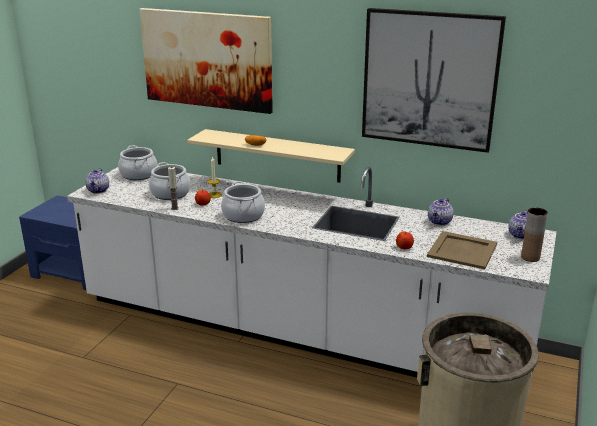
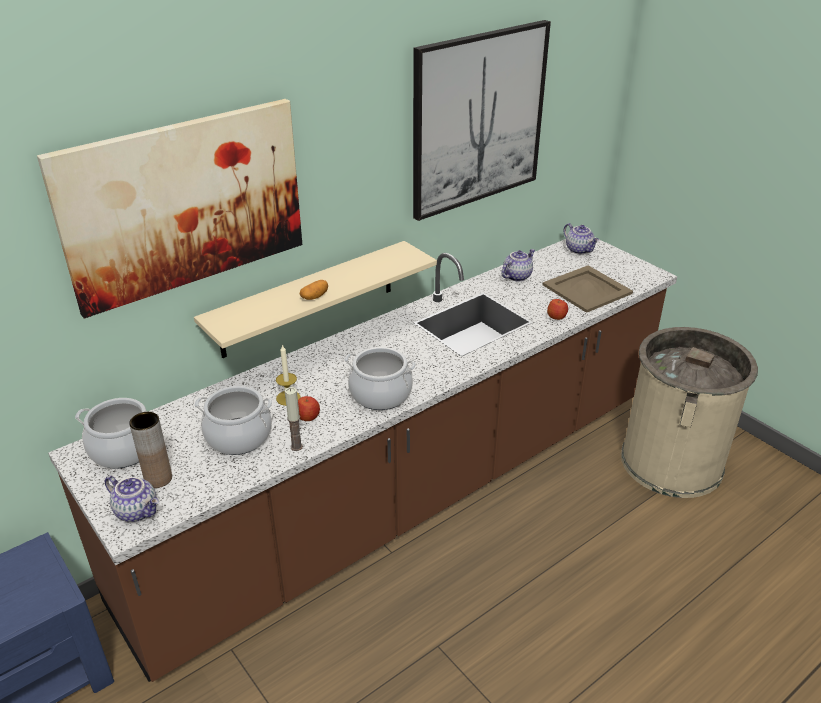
camera: 60 degrees left, 10 degrees up
(298, 330) = (410, 491): white counter -> brown counter
(440, 222) = (516, 276): teapot -> teapot turned 105 degrees counterclockwise
(530, 257) = (625, 263): brown vase -> brown vase (158, 479)

